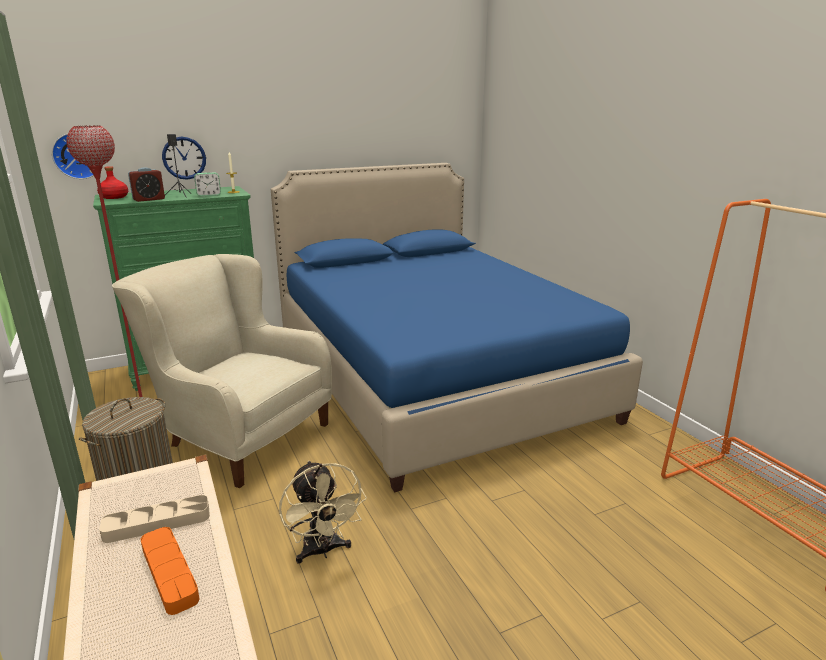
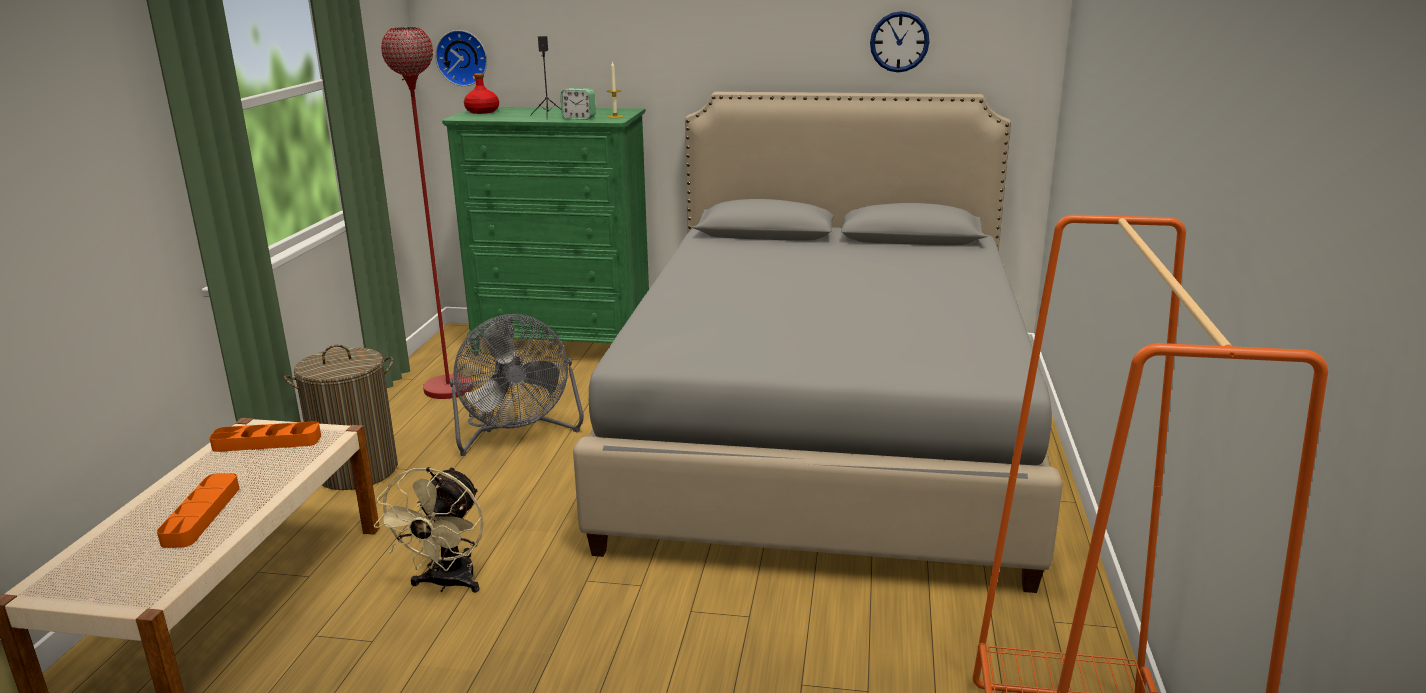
camera: 35 degrees right, 0 degrees up
(138, 494) = (267, 442): none -> orange tray
(149, 199) = (506, 118): alarm clock -> none
(157, 523) = (247, 471): beige tray -> none
(184, 158) = (581, 66): wall clock -> wall clock (899, 42)
(237, 435) = (511, 434): beige armchair -> grey fan
(432, 376) = (824, 433): blue bed -> grey bed

